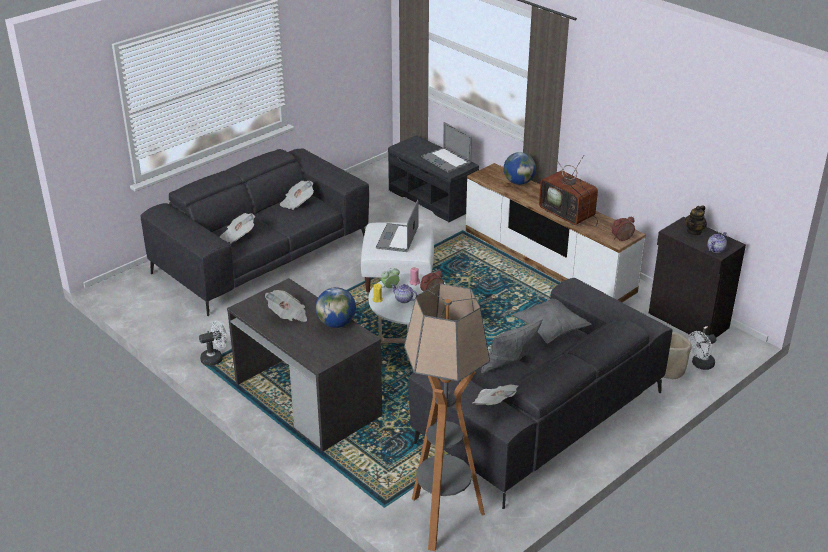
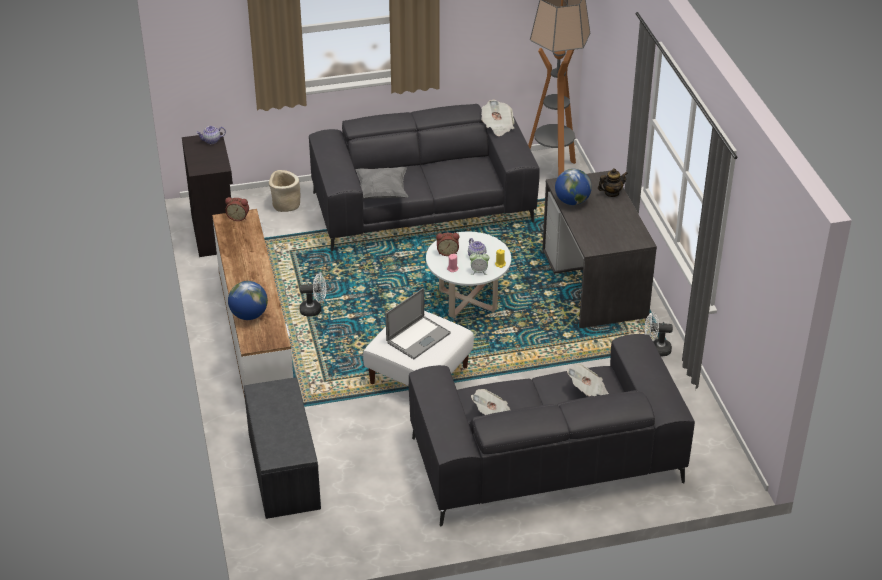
camera: 150 degrees left, 5 degrees up
(288, 315) = (608, 221): newspaper -> none
(446, 160) = (273, 406): laptop -> none
(509, 368) = (445, 177): grey pillow -> none
(569, 214) = (250, 259): television -> none
(694, 231) = (203, 160): teapot -> teapot (611, 193)
(700, 365) = (256, 199): white fan -> white fan (314, 310)

